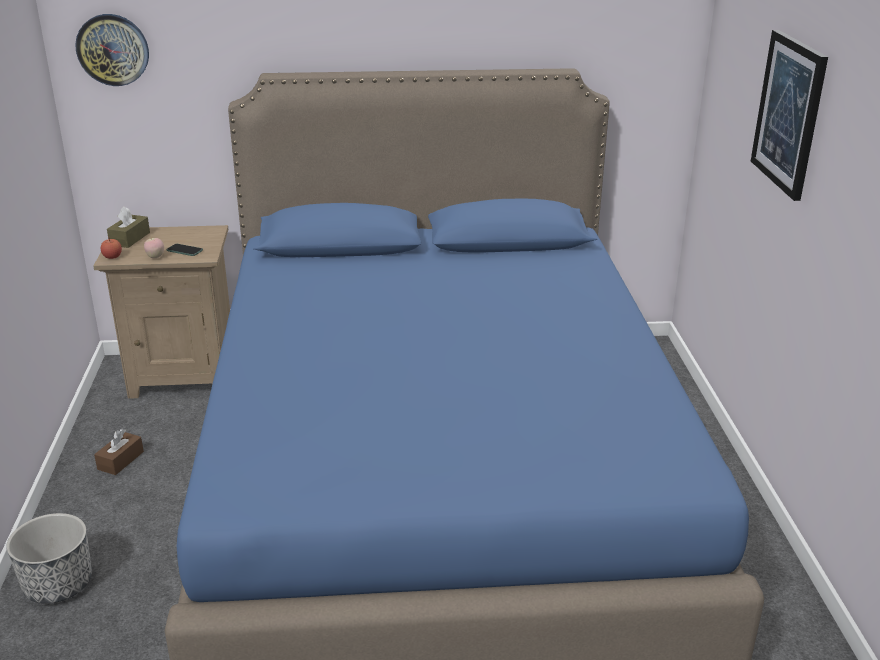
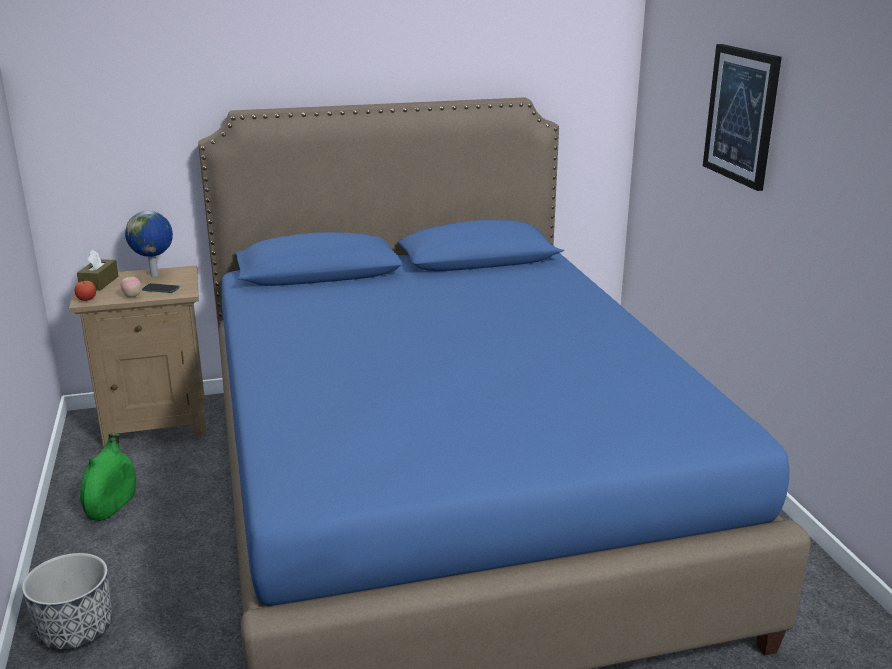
camera: 10 degrees left, 5 degrees down
(113, 49) = (77, 92): wall clock -> none
(120, 460) = (111, 506): brown tissue box -> green vase
(185, 234) = (155, 275): none -> globe

